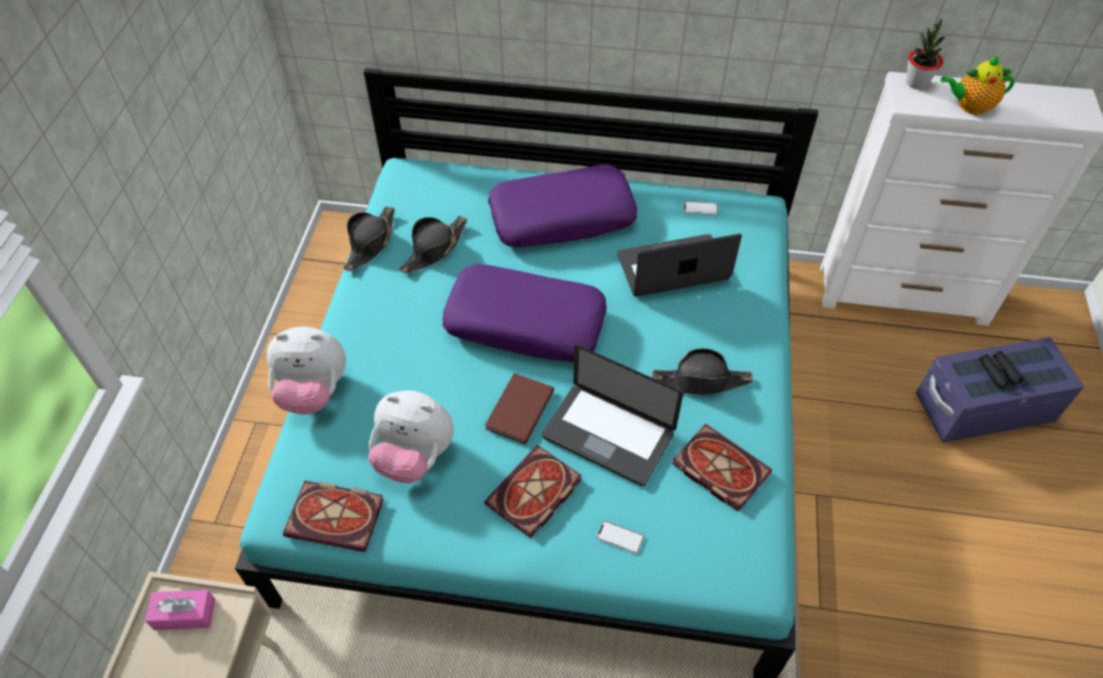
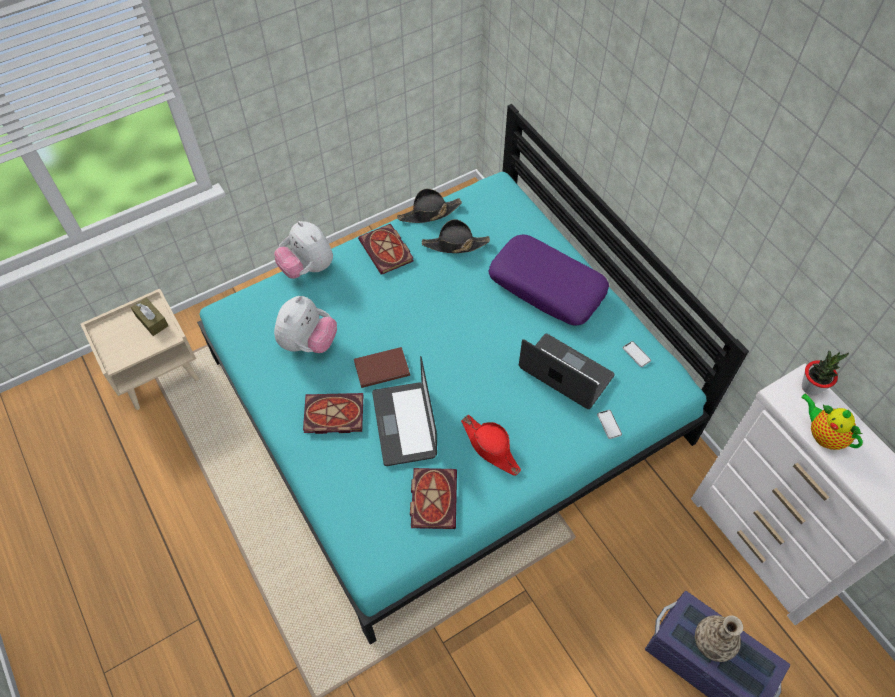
camera: 50 degrees right, 5 degrees up
(185, 614) = (152, 320): pink tissue box -> brown tissue box
(338, 516) = (244, 337): book -> book (387, 251)
(414, 456) = (308, 343): plush toy -> plush toy turned 135 degrees counterclockwise
(526, 323) = (445, 327): purple pillow -> none
(620, 537) = (341, 477): phone -> phone (609, 424)
(701, 381) = (490, 447): black hat -> red hat
(997, 372) = (713, 641): black binoculars -> vase

